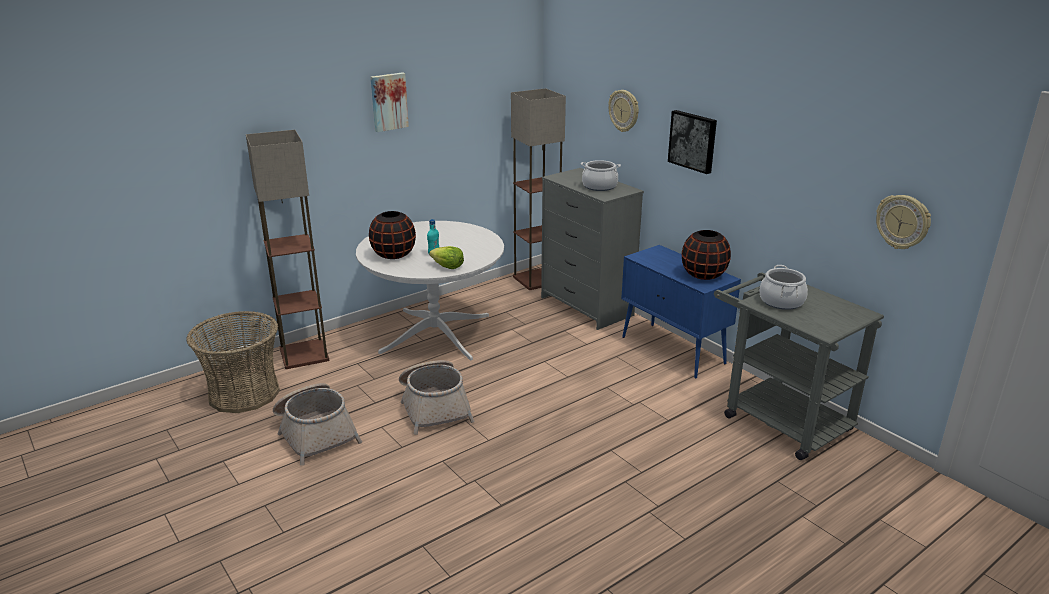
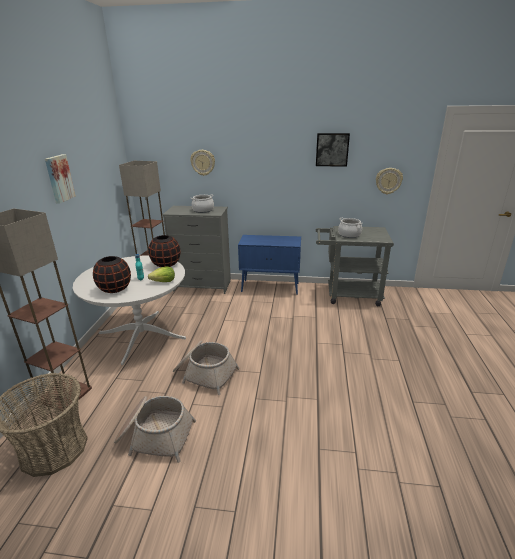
camera: 45 degrees left, 0 degrees up
(693, 141) = (258, 169): picture -> picture (332, 149)
(703, 275) = (285, 240): black vase -> black vase (166, 264)

